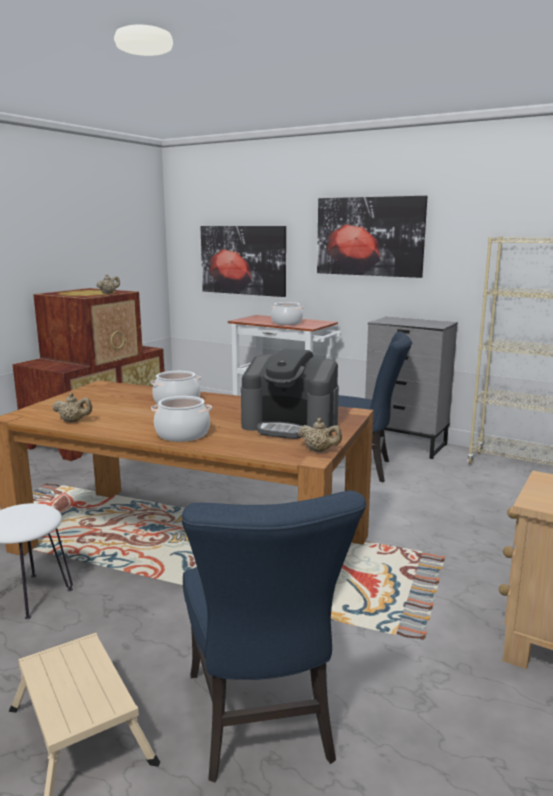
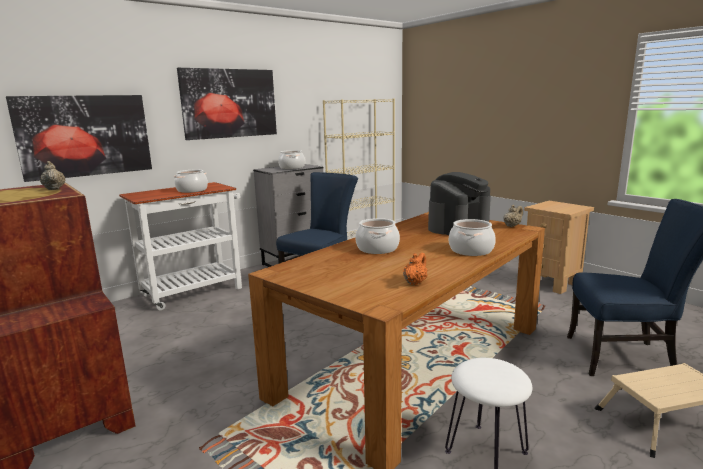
camera: 70 degrees left, 0 degrees up
(73, 421) = (415, 282): beige teapot -> orange teapot
(413, 323) = (292, 167): none -> cooking pot

